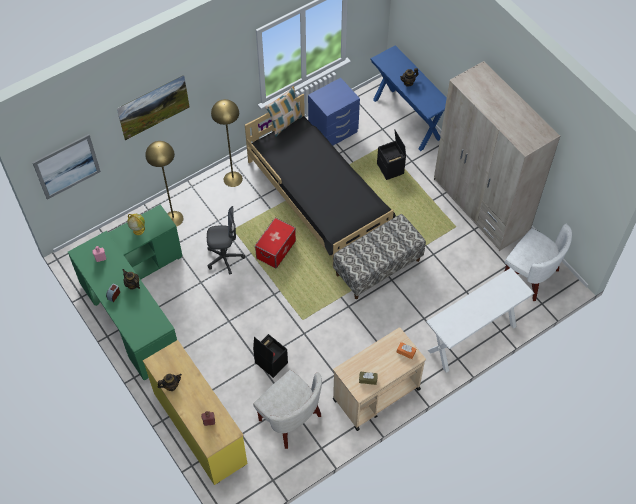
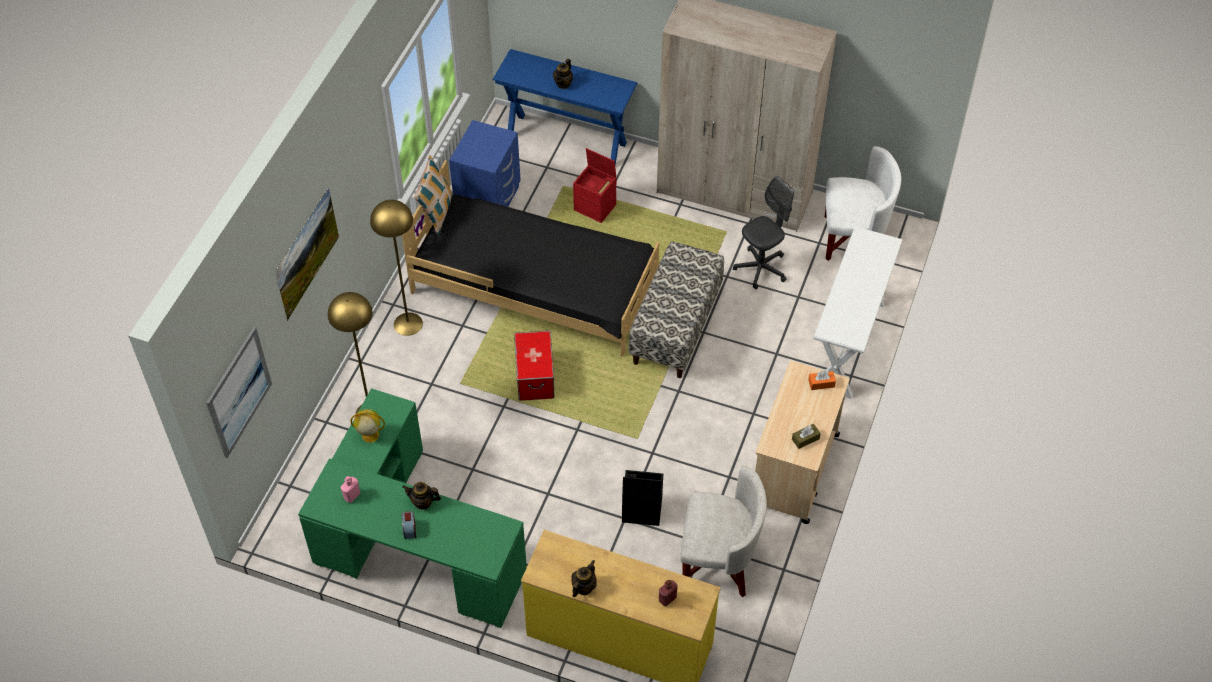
camera: 35 degrees left, 5 degrees down
(224, 258) = (479, 423): grey office chair -> grey office chair (761, 268)
(391, 169) = (596, 207): black storage box -> red storage box

